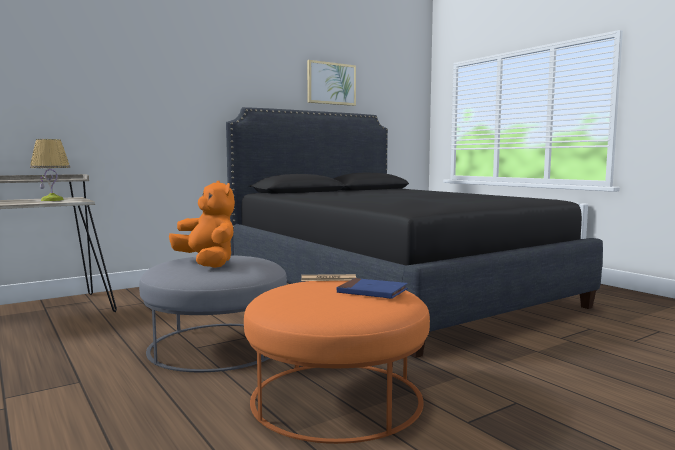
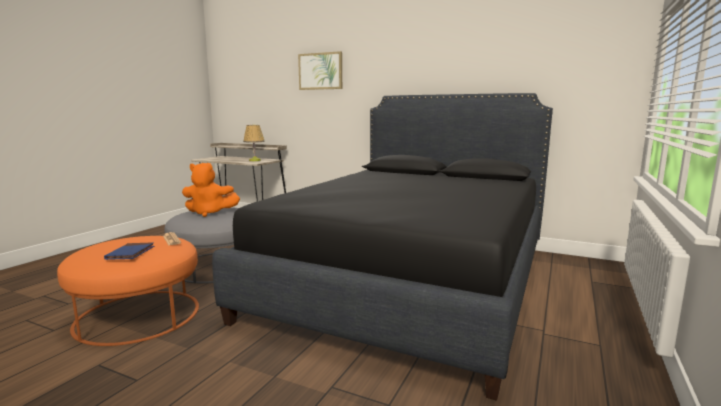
camera: 60 degrees right, 5 degrees up
(207, 263) = (209, 213): orange plush toy -> orange plush toy turned 75 degrees clockwise
(331, 83) = (485, 63): picture -> picture (320, 71)

